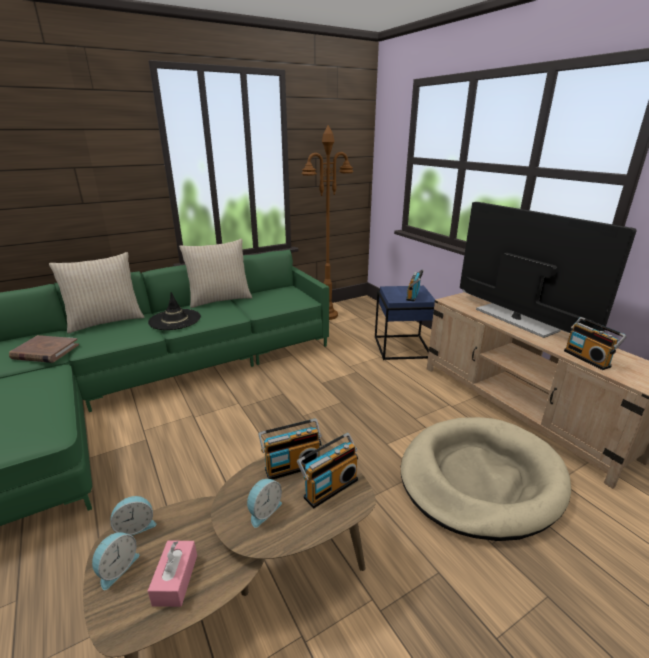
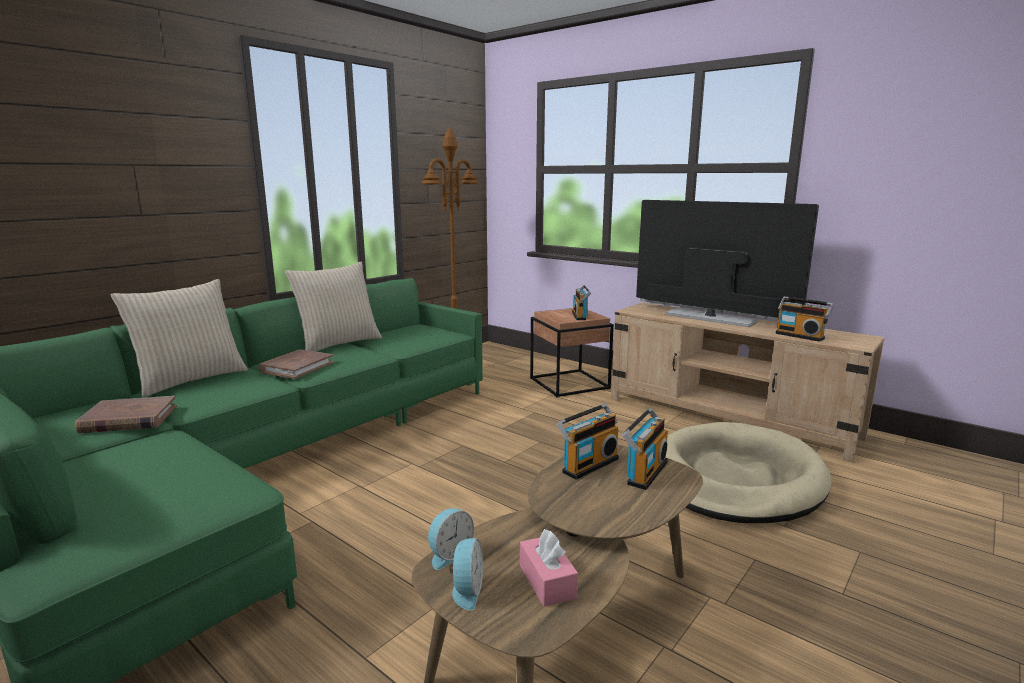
camera: 20 degrees left, 10 degrees down
(175, 320) = (297, 367): black hat -> brown book
(263, 511) = (596, 502): alarm clock -> none
(403, 348) = (570, 384): blue side table -> brown side table

